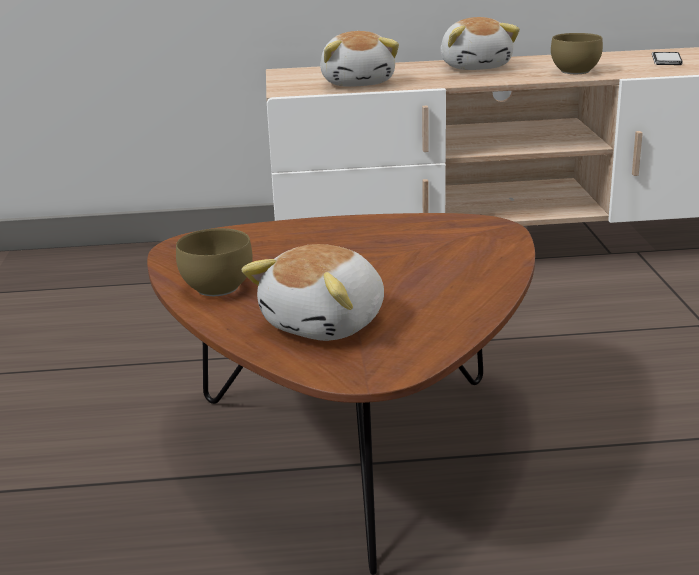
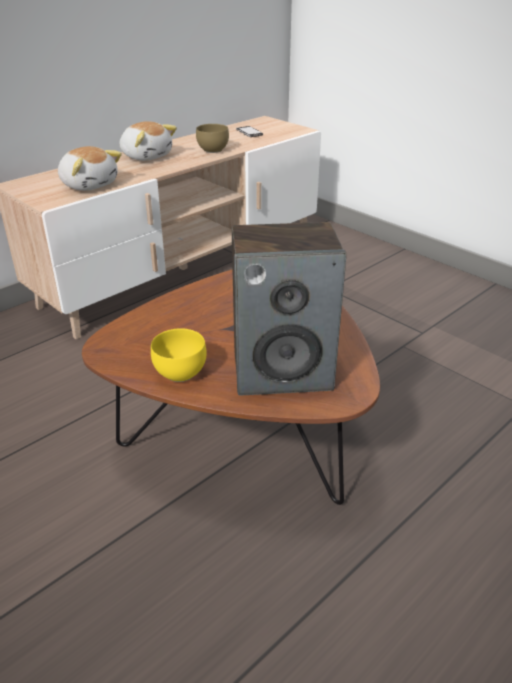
camera: 40 degrees left, 10 degrees up
(217, 289) = (181, 374): brown bowl -> yellow bowl
(327, 324) = (283, 372): plush toy -> speaker

